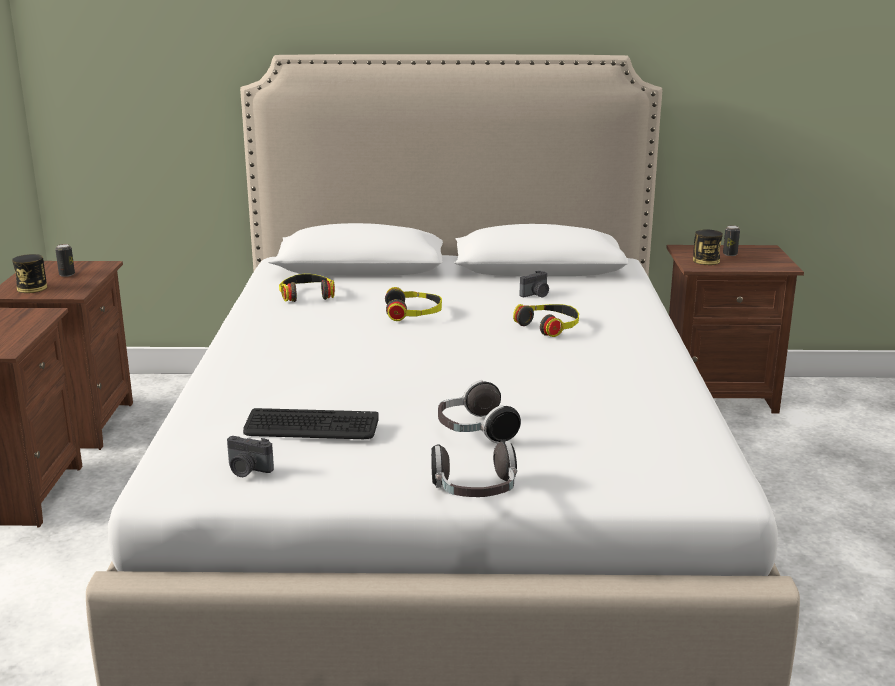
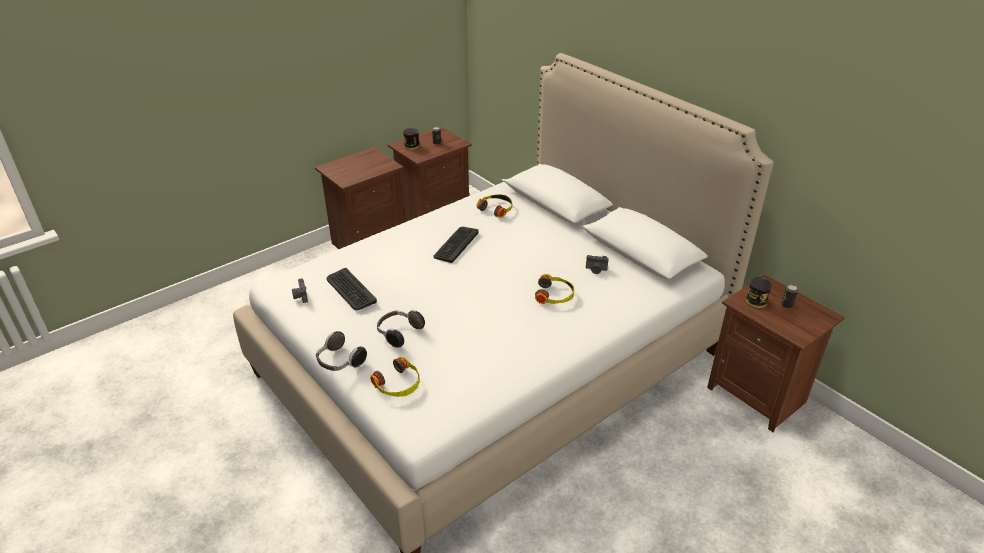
camera: 50 degrees right, 15 degrees up
(338, 336) = (456, 244): none -> keyboard
(413, 313) = (514, 248): headphones -> headphones (398, 384)

